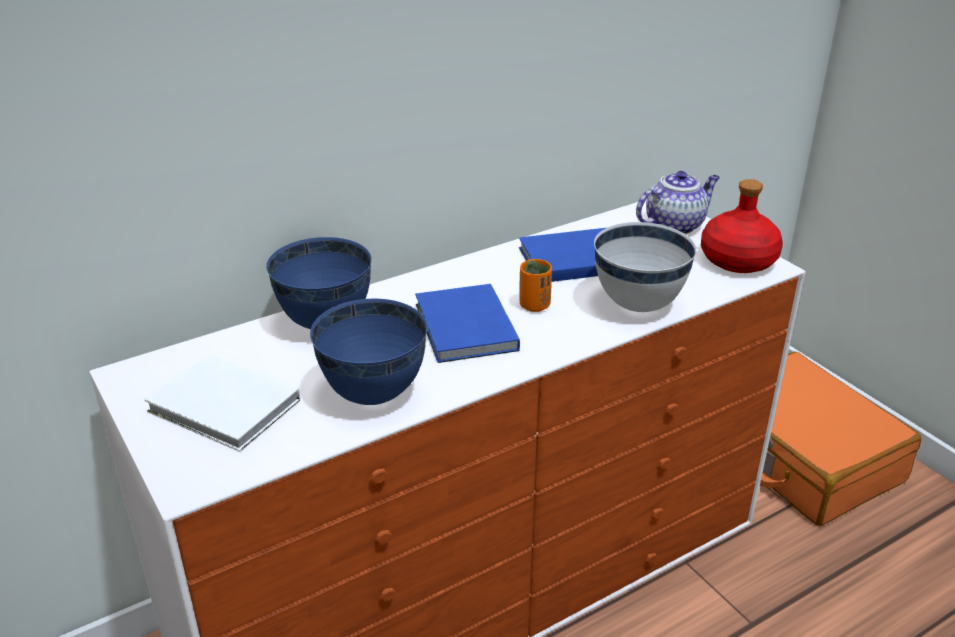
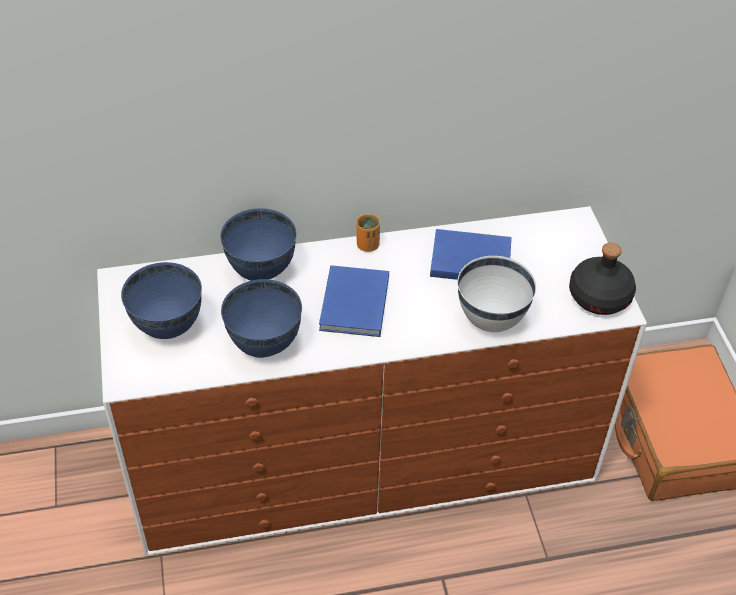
camera: 20 degrees right, 15 degrees up
(225, 408) = (168, 327): white book -> blue bowl
(534, 305) = (414, 297): orange cup -> orange cup (367, 245)
(675, 225) = (574, 245): teapot -> none
(739, 260) = (600, 297): red bottle -> black bottle

